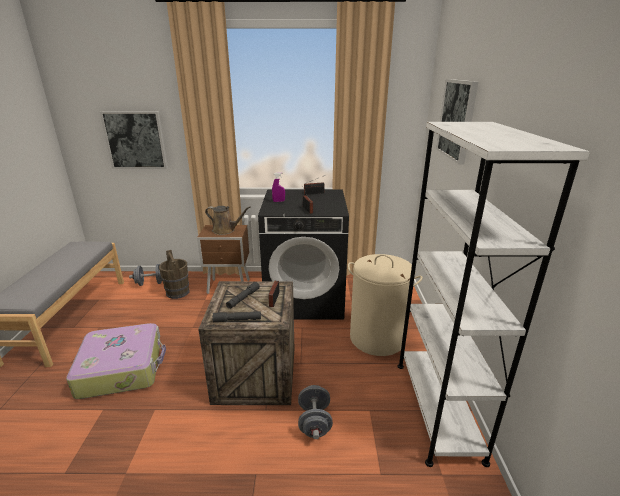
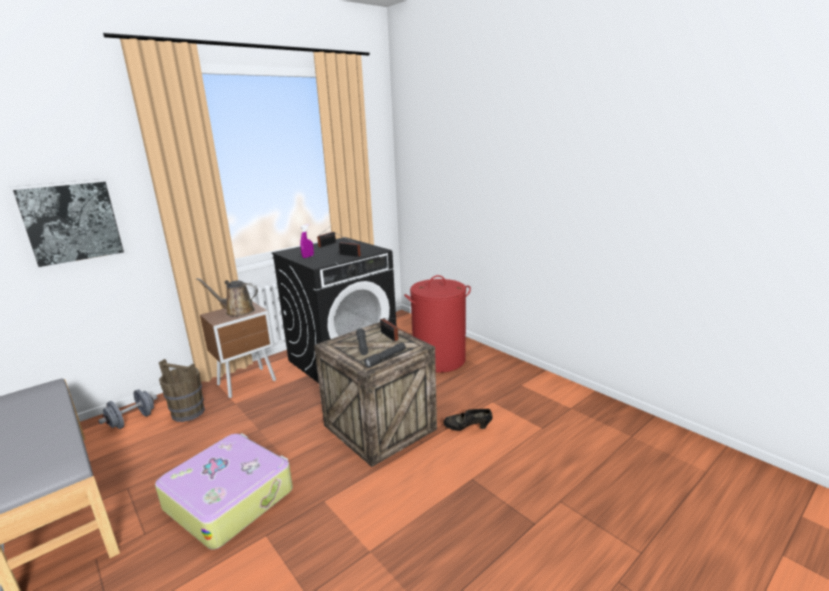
camera: 40 degrees left, 5 degrees down
(225, 230) = (237, 311): brown watering can -> brown watering can turned 150 degrees counterclockwise
(314, 422) = (467, 428): grey dumbbell -> black shoe
(377, 338) = (439, 359): beige laundry basket -> red laundry basket
(437, 408) = (527, 379): white bookcase -> none
(457, 119) = (451, 152): picture -> none

